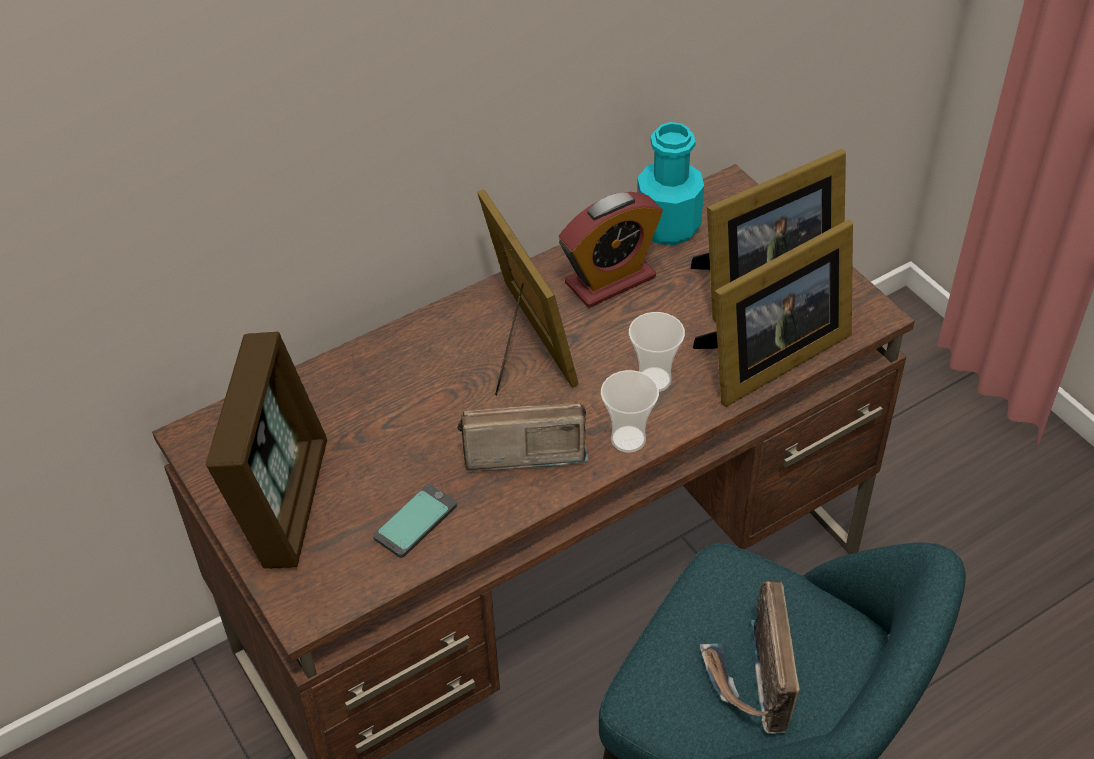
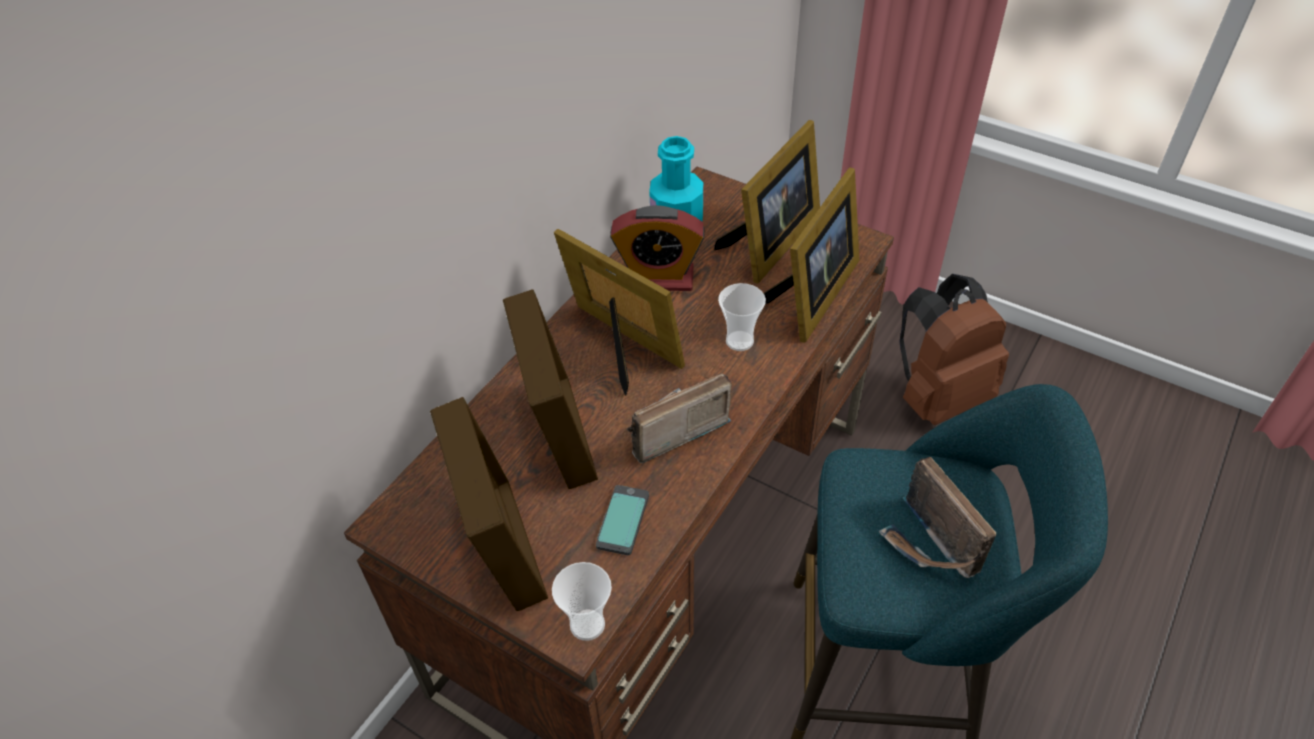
camera: 25 degrees left, 0 degrees up
(404, 411) = (558, 435): none -> picture frame
(610, 280) = (658, 278): alarm clock -> alarm clock turned 60 degrees clockwise
(628, 439) = (749, 392): cup -> cup (587, 624)
(993, 550) = (939, 396): none -> brown backpack

